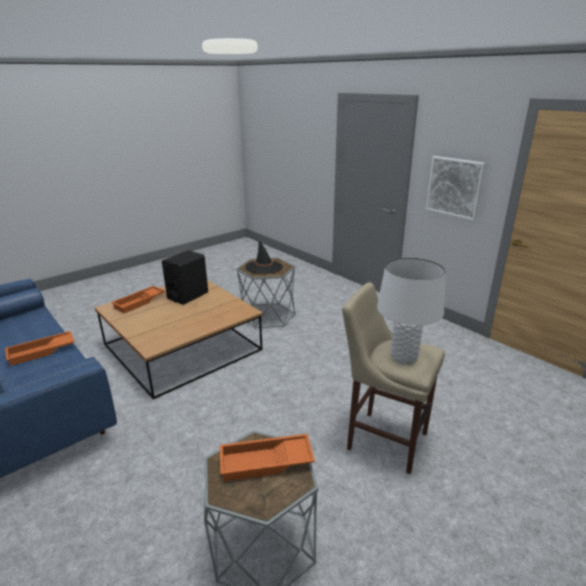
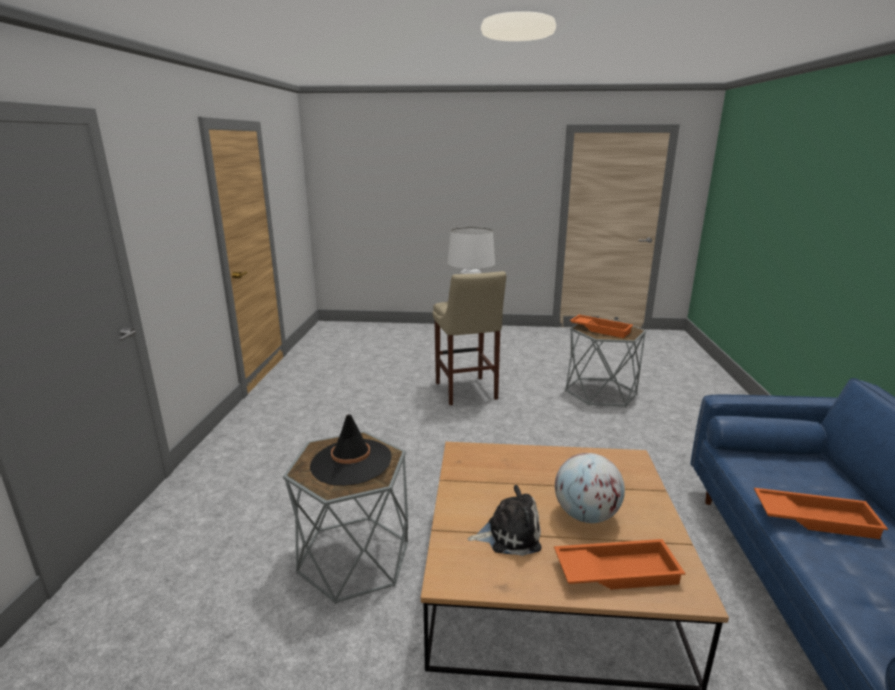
camera: 135 degrees left, 5 degrees down
(162, 312) = (586, 515): none -> globe
(188, 295) = (509, 535): black speaker -> plush toy
(454, 187) = (179, 244): picture -> none

